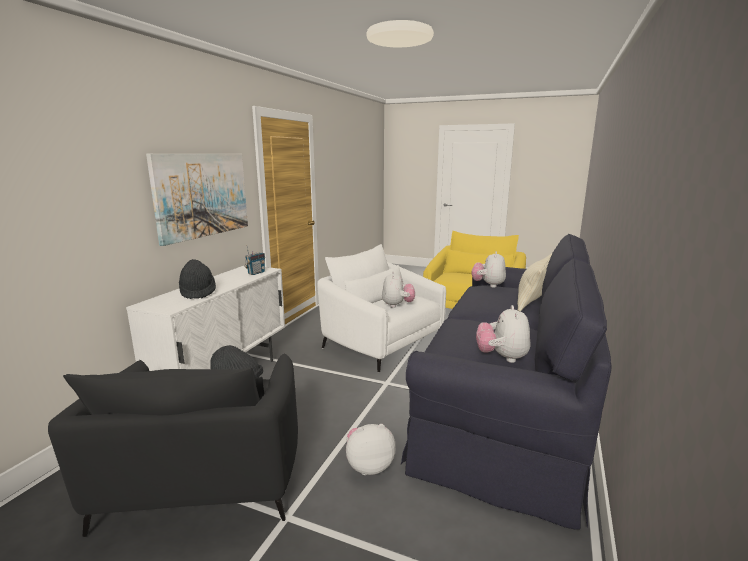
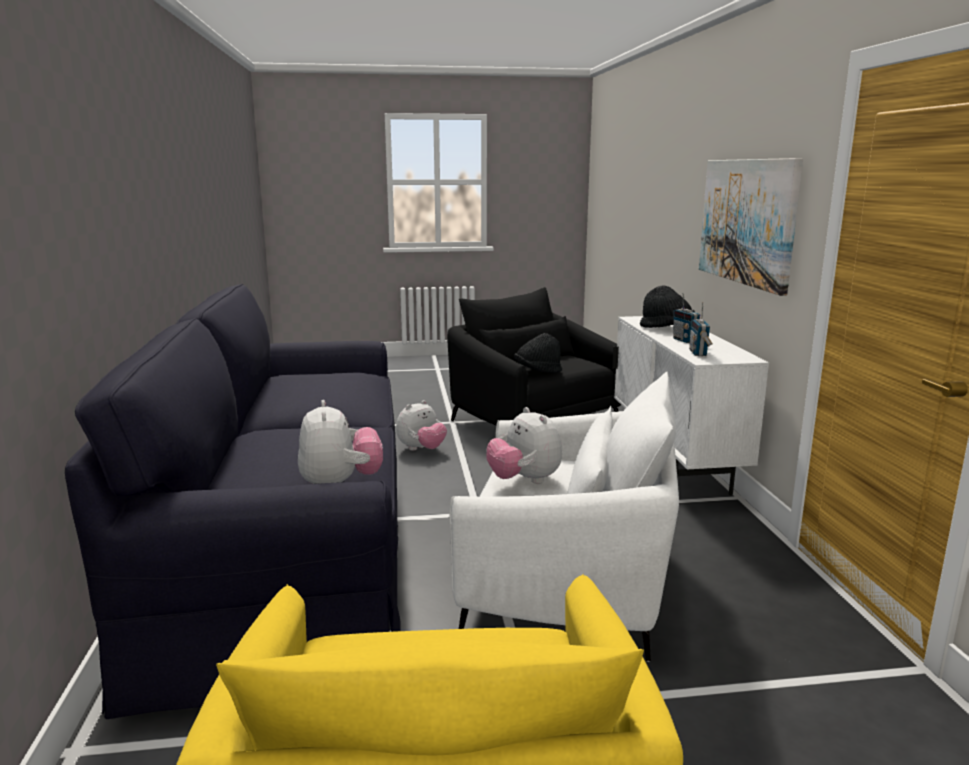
camera: 150 degrees right, 0 degrees up
(229, 281) = (684, 340): none -> radio
(502, 357) = (302, 379): plush toy -> none
(533, 300) = (241, 462): beige pillow -> none

